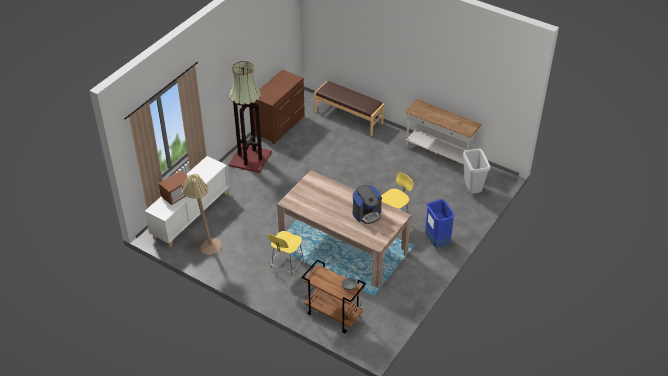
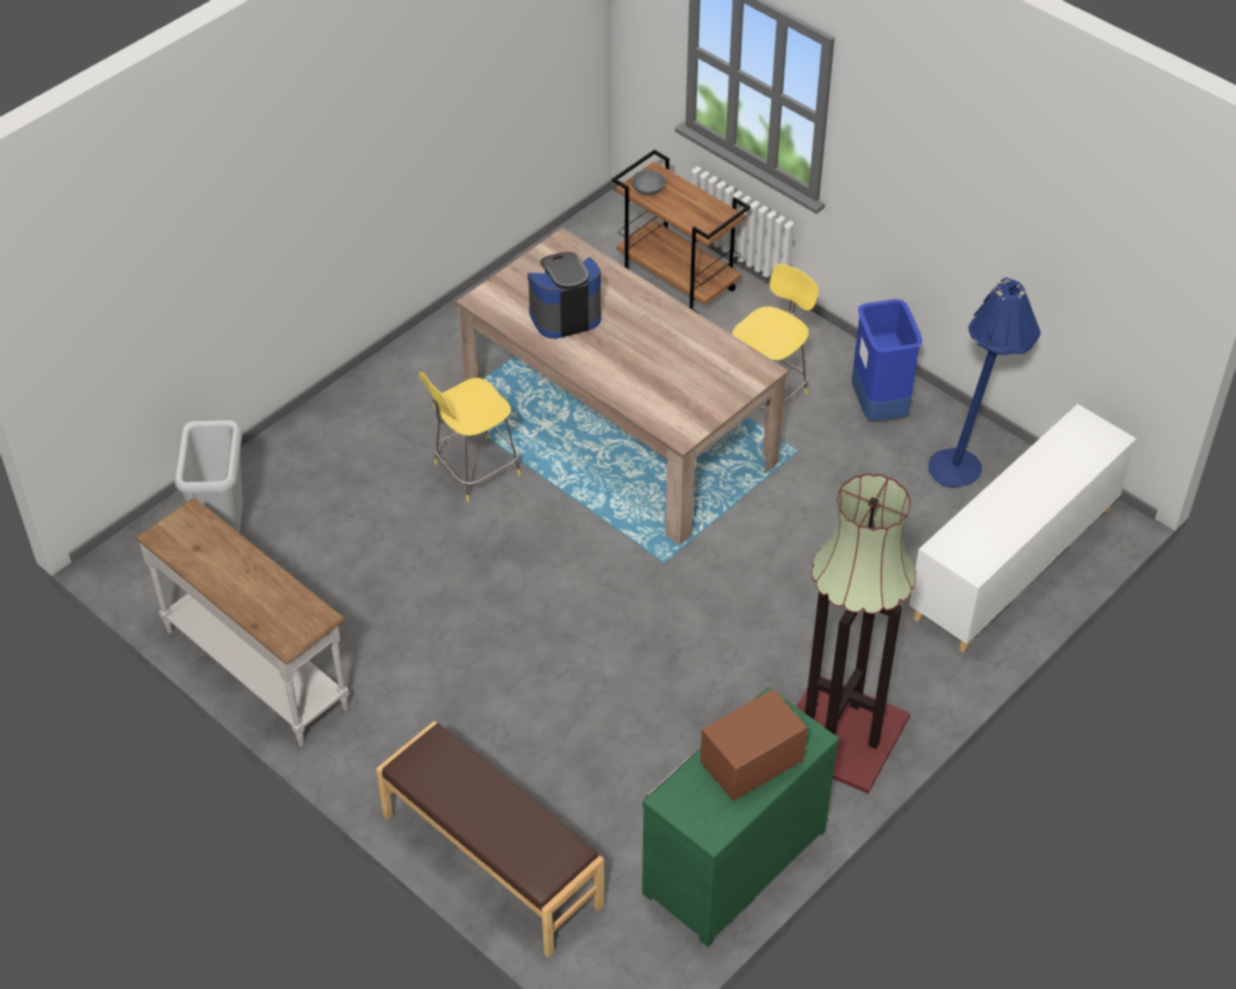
camera: 170 degrees left, 5 degrees up
(177, 195) = (1053, 470): microwave -> microwave (751, 763)
(206, 246) = (967, 472): beige floor lamp -> blue floor lamp
(280, 125) = (729, 860): brown dresser -> green dresser
(436, 242) = (385, 408): blue trash can -> blue trash can (879, 407)

